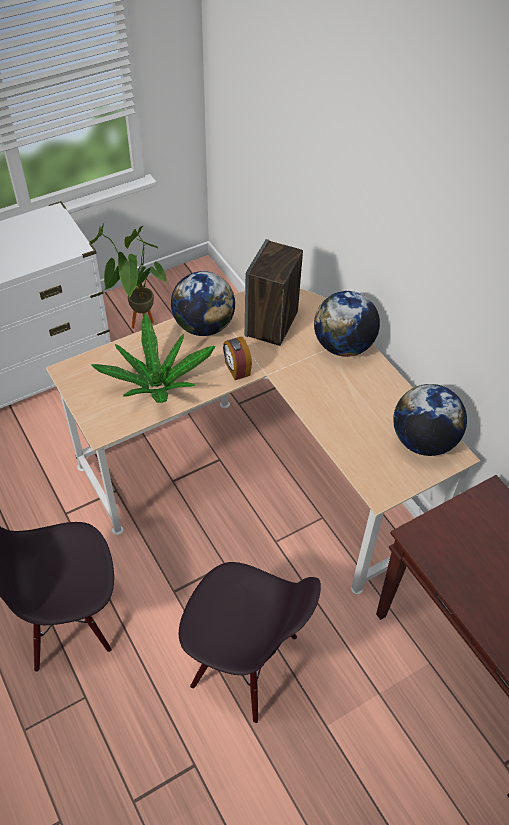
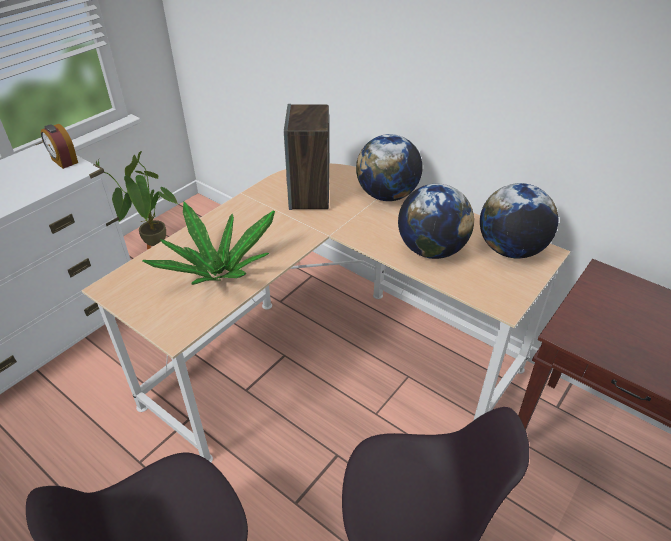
camera: 20 degrees left, 10 degrees down
(204, 326) = (243, 211): globe -> globe (431, 250)
(237, 369) = (296, 238): alarm clock -> alarm clock (64, 161)

